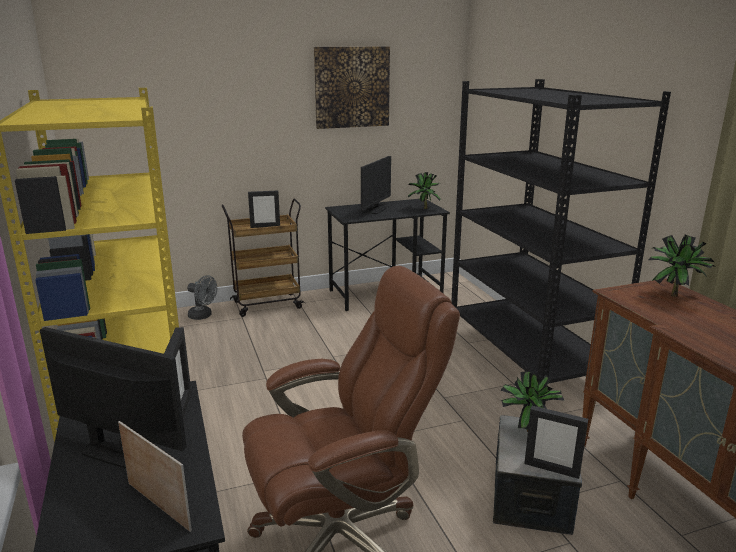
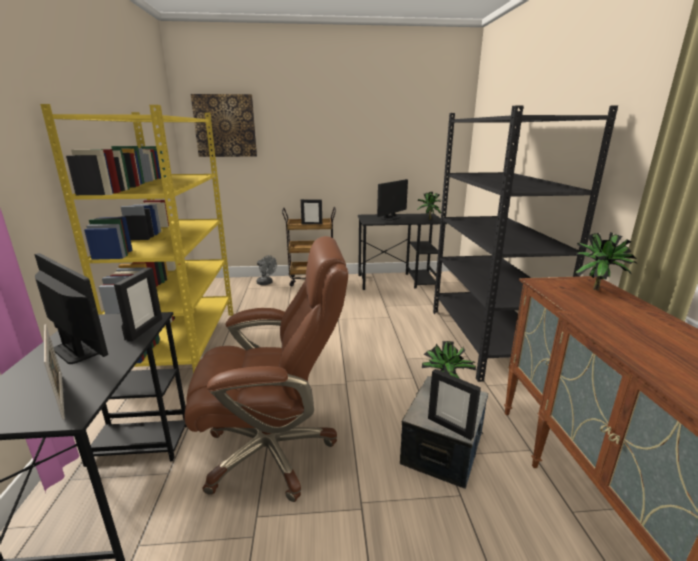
camera: 15 degrees right, 0 degrees up
(352, 87) = (381, 127): picture -> picture (225, 126)

